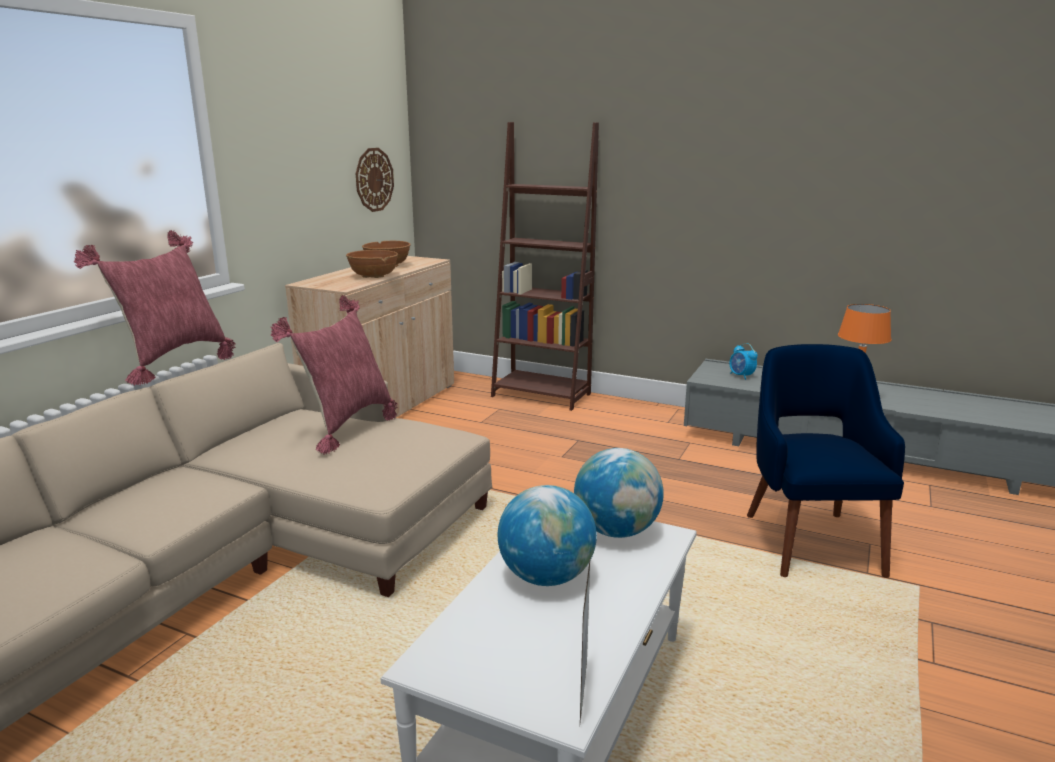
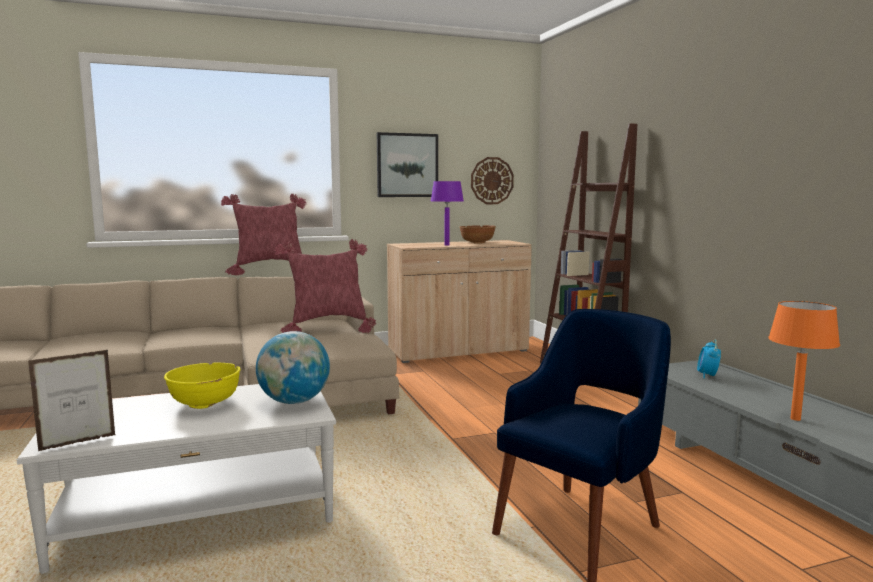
camera: 45 degrees right, 10 degrees down
(291, 167) = (407, 165): none -> picture
(373, 276) = (446, 245): brown bowl -> purple table lamp
(546, 577) = (204, 403): globe -> yellow bowl

